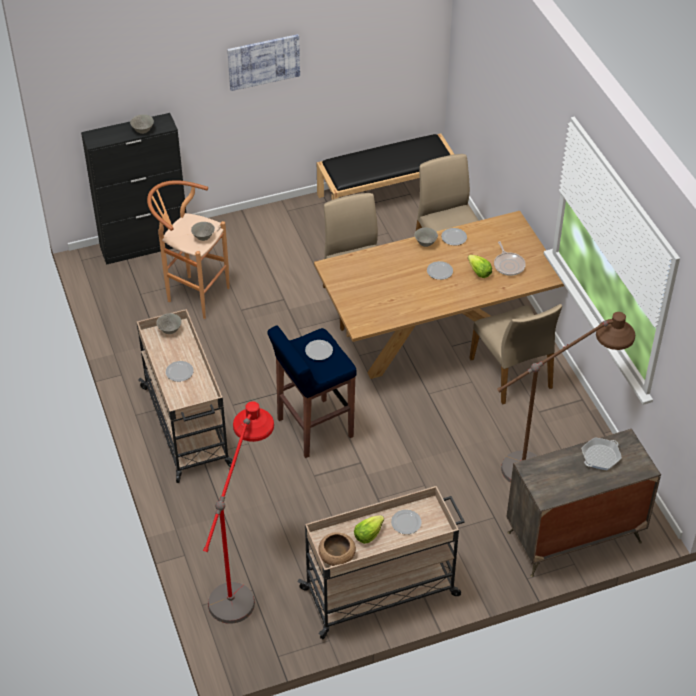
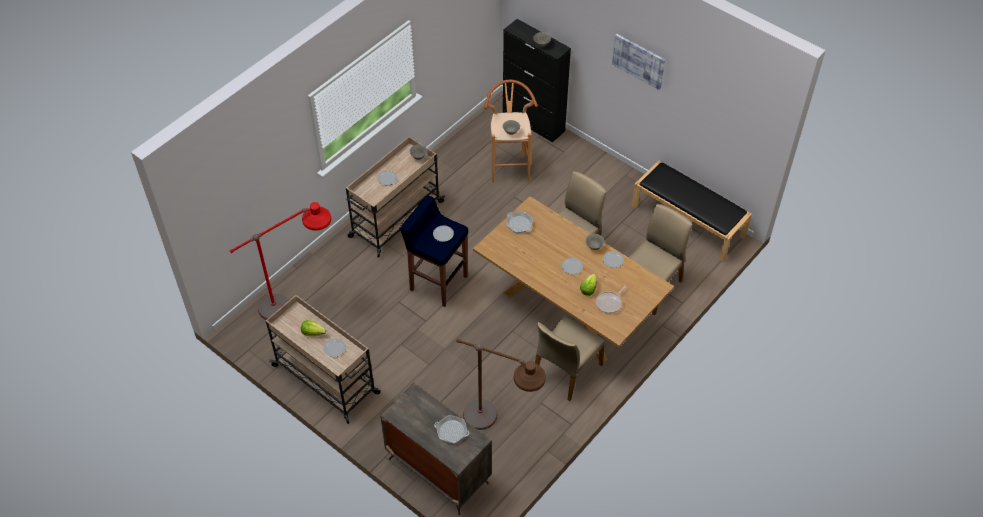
camera: 60 degrees right, 5 degrees up
(337, 557) = (286, 325): brown bowl -> none
(348, 287) = (519, 224): none -> frying pan

